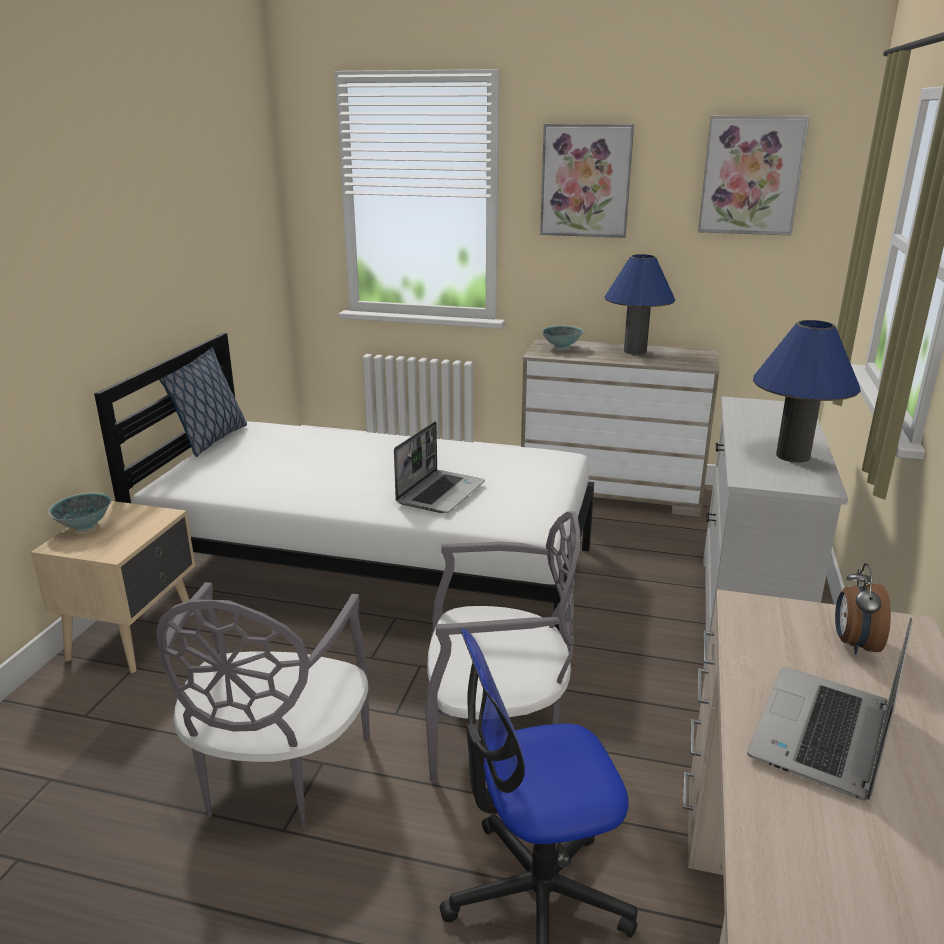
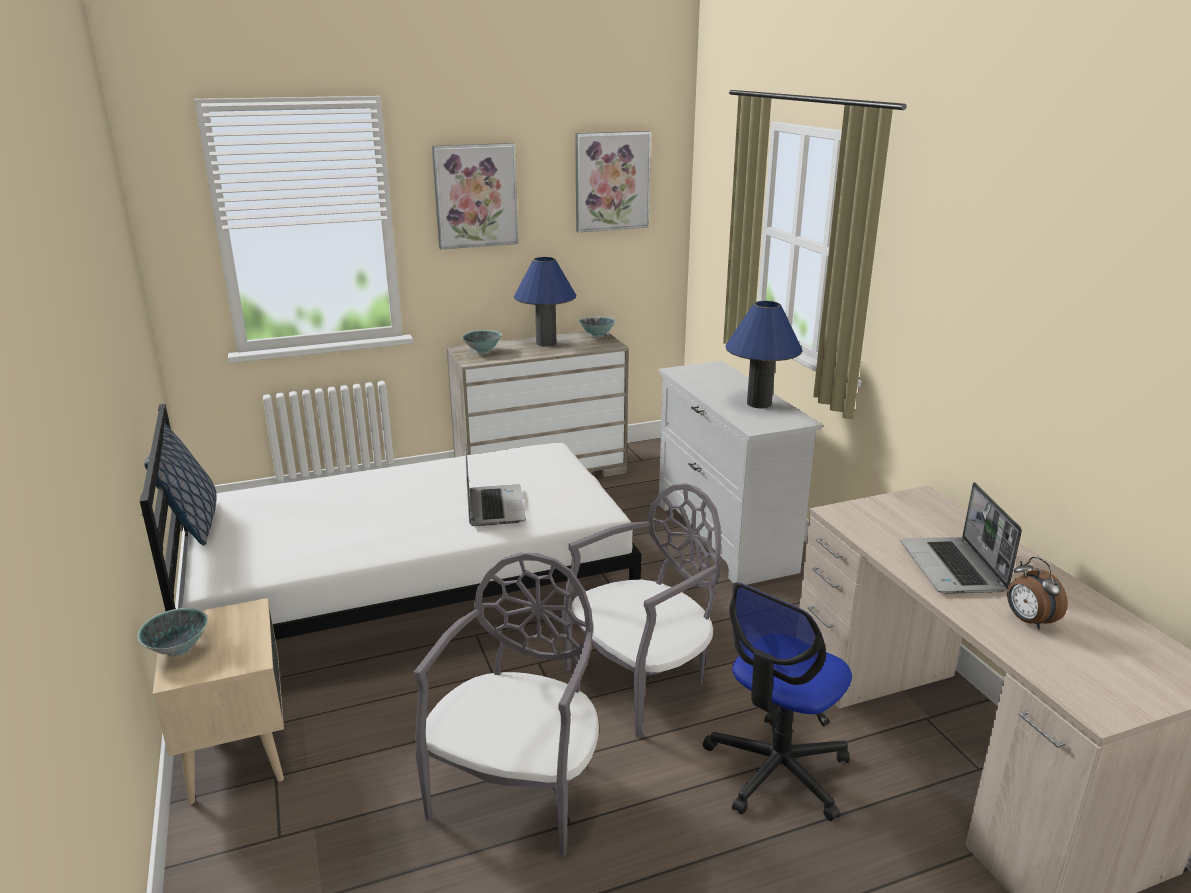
camera: 35 degrees left, 0 degrees up
(277, 775) = (519, 791): grey chair -> grey chair turned 135 degrees counterclockwise
(699, 354) = (597, 336): none -> bowl
(853, 644) = (911, 514): alarm clock -> alarm clock (1028, 621)

